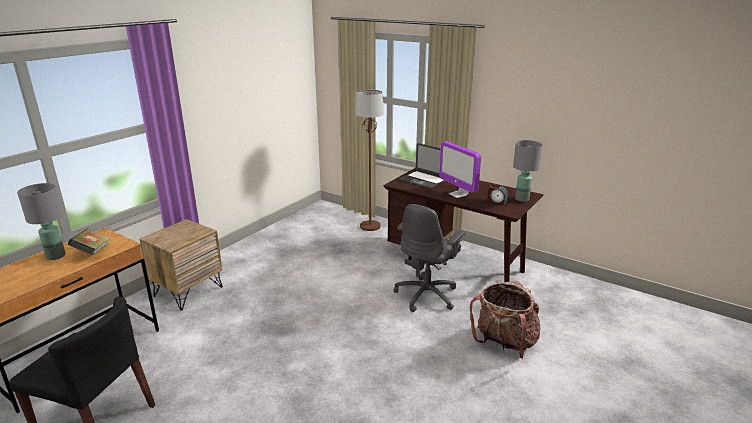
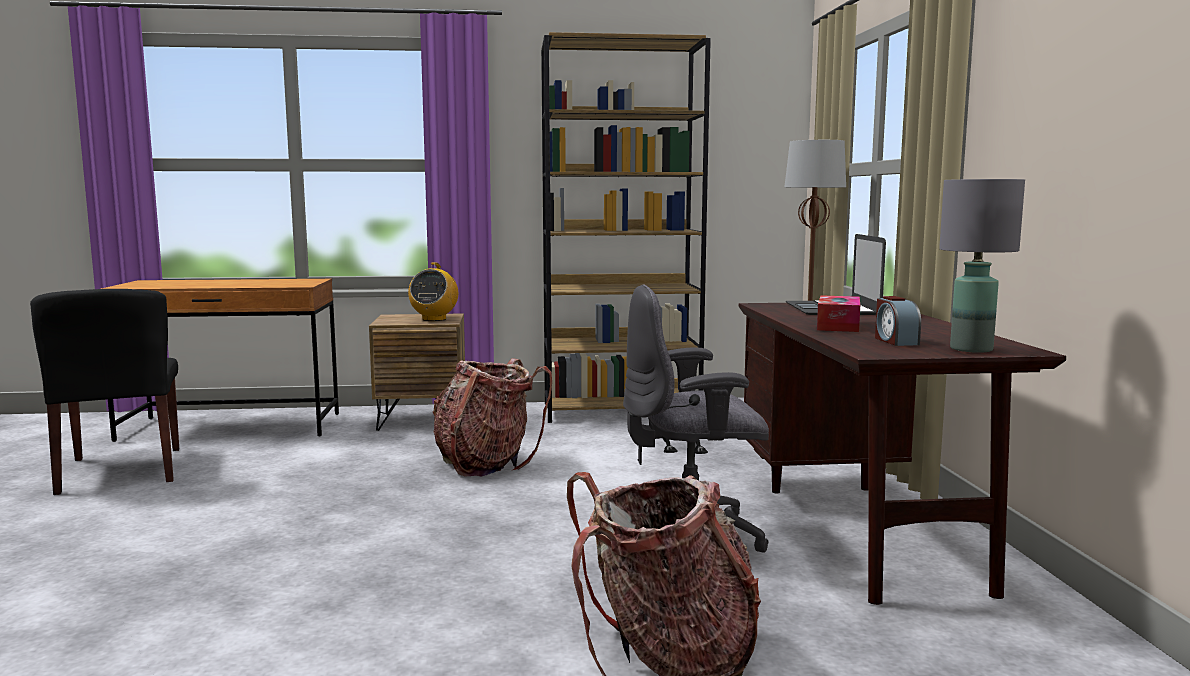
camera: 50 degrees right, 15 degrees down
(55, 256) = (240, 281): grey table lamp -> none
(92, 252) = (266, 284): book -> none
(190, 231) = (434, 319): none -> radio
(271, 239) = (621, 411): none -> brown bookcase
(285, 301) = (486, 463): none -> backpack
(458, 194) = (838, 325): monitor -> tissue box

